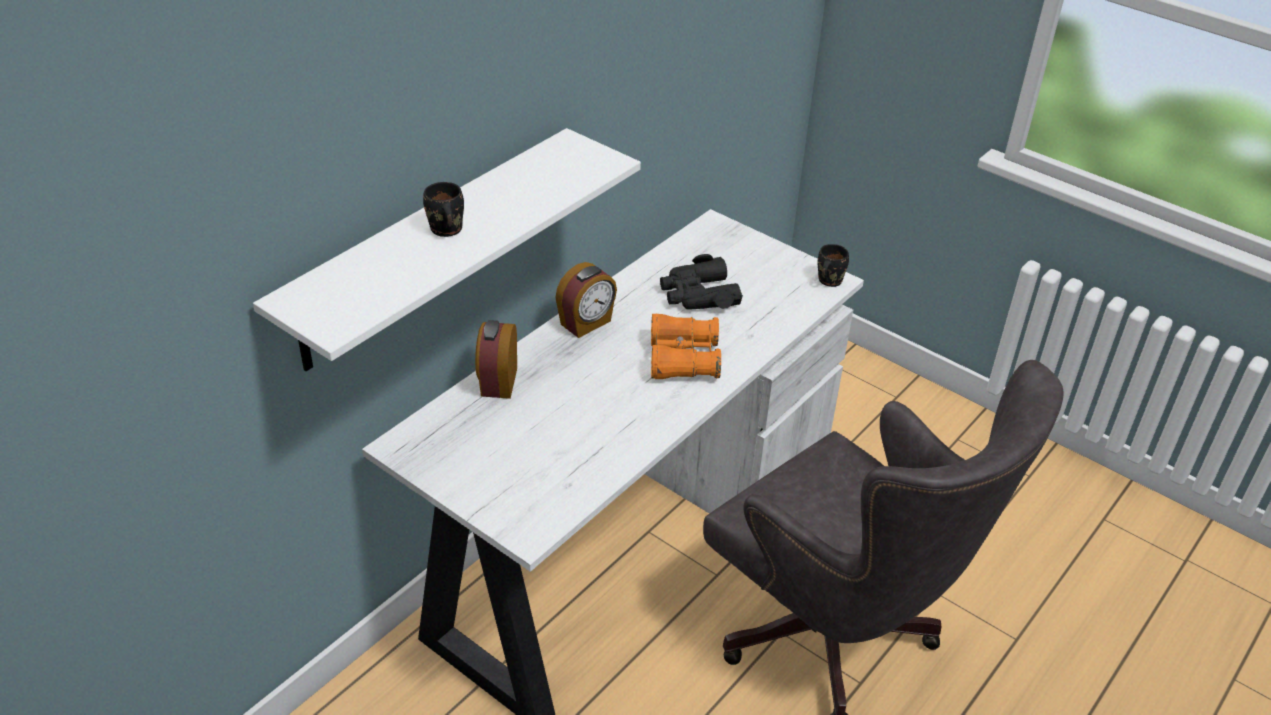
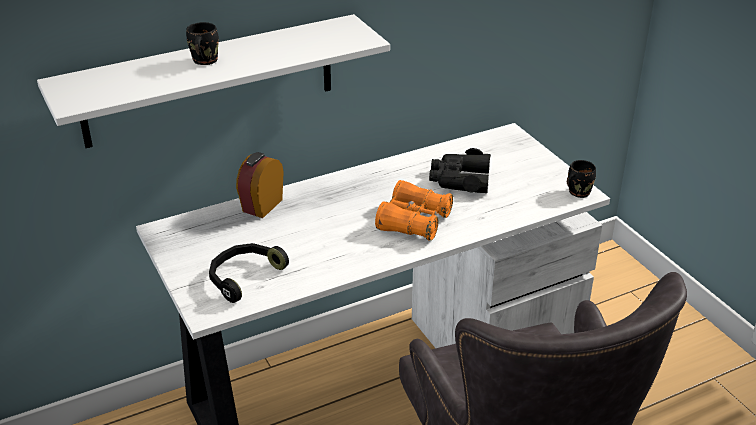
camera: 25 degrees right, 5 degrees down
(540, 478) = (243, 277): none -> black headphones
(586, 323) = (357, 181): alarm clock -> none

